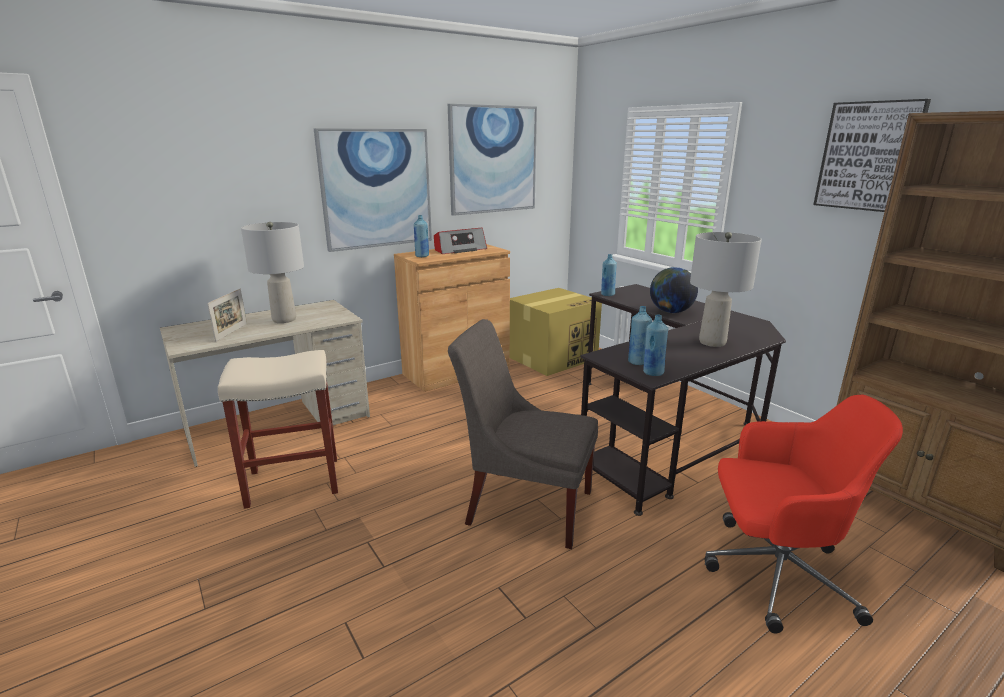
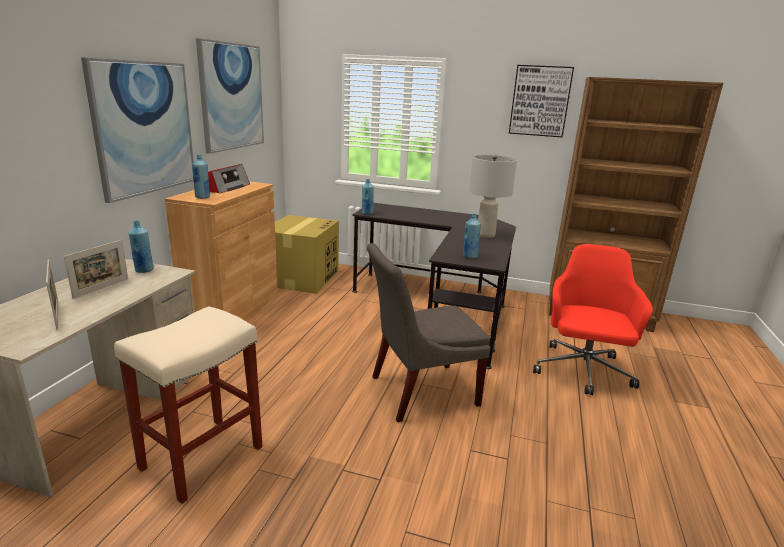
camera: 40 degrees left, 0 degrees up
(284, 319) = (101, 288): grey table lamp -> picture frame
(653, 372) = (489, 261): blue bottle -> blue bottle (144, 270)
(670, 312) = (428, 219): globe -> none
(773, 573) = (582, 371): red office chair -> red office chair turned 45 degrees counterclockwise

